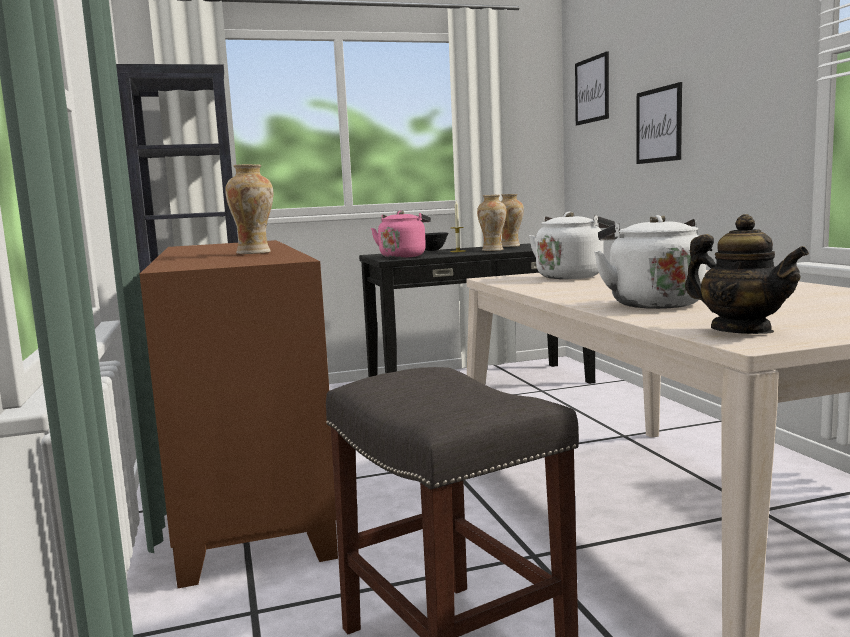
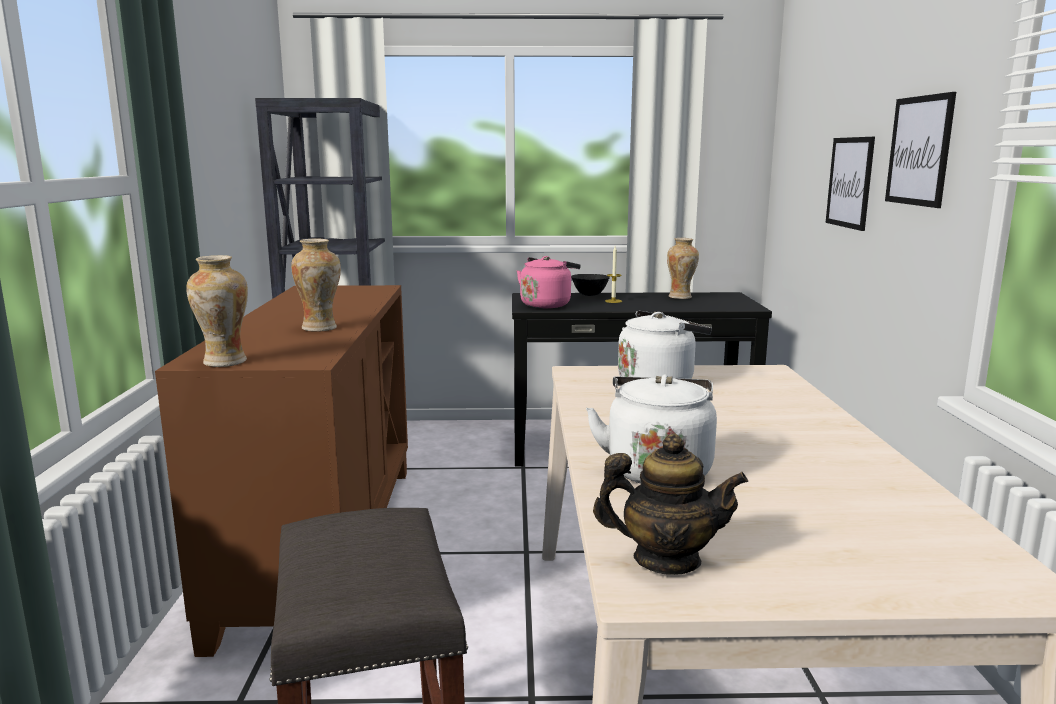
camera: 15 degrees right, 5 degrees up
(493, 250) = (650, 304): vase -> vase (224, 362)
(592, 90) = (798, 120): picture -> picture (919, 151)
(741, 331) = (666, 560): teapot -> teapot turned 60 degrees counterclockwise

